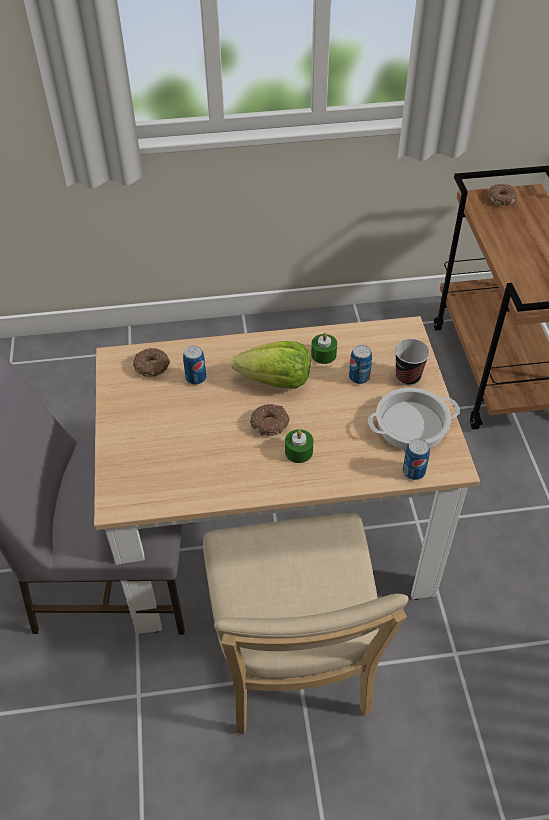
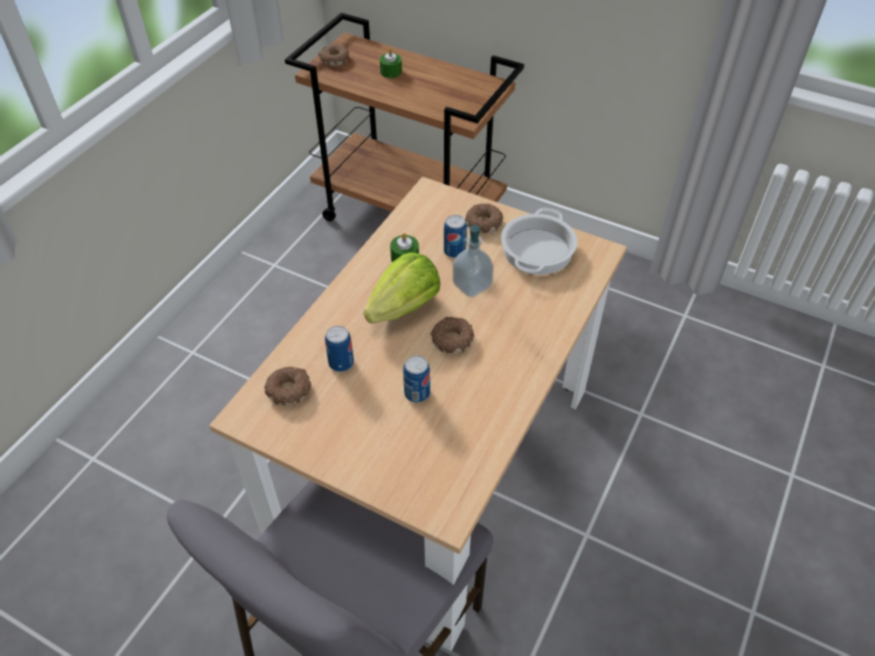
camera: 55 degrees left, 0 degrees up
(293, 665) = (575, 534): beige chair -> none
(298, 451) = (503, 337): green candle -> green candle (391, 72)
(334, 406) = (472, 285): none -> soap dispenser
(408, 377) = (483, 222): cup -> donut
(413, 471) = (587, 278): can -> can (417, 393)

